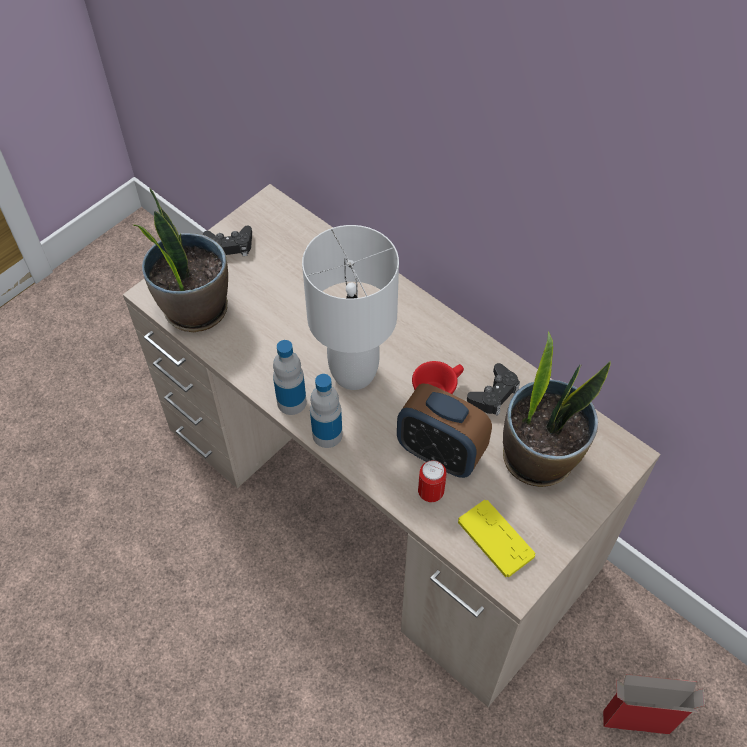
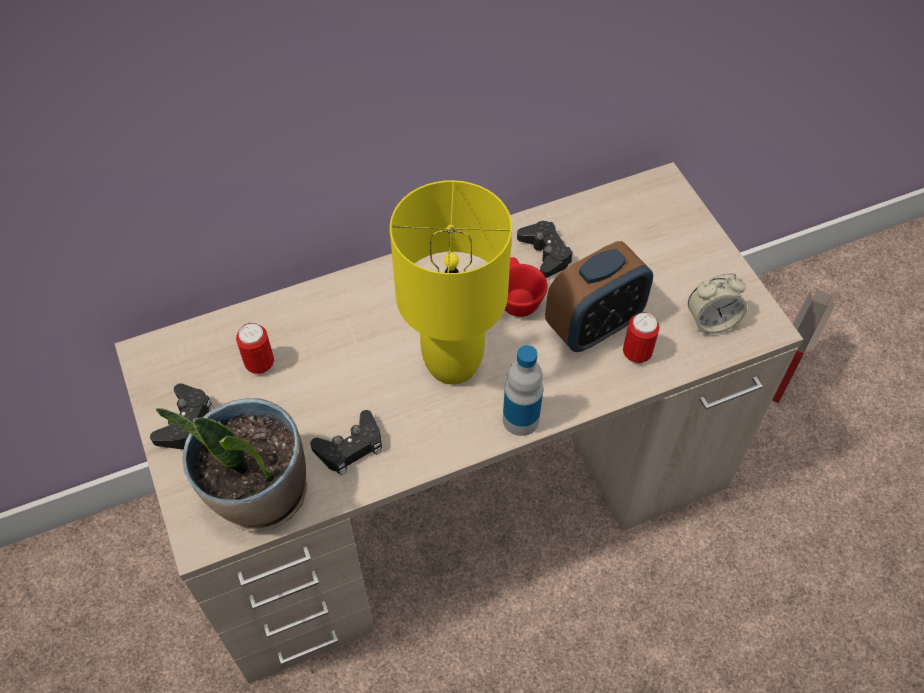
camera: 65 degrees left, 0 degrees up
(253, 341) = (350, 447): none -> black game controller
(291, 402) = (459, 438): bottle -> none
(293, 263) = (260, 364): none -> can
(353, 373) = (452, 364): white table lamp -> yellow table lamp
(495, 538) = (711, 321): yellow game controller -> alarm clock
(539, 457) = (635, 249): potted plant -> none

